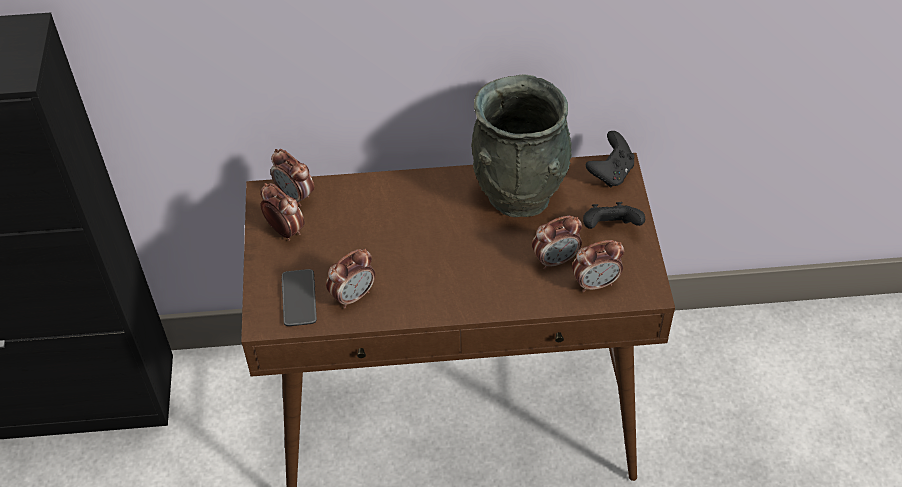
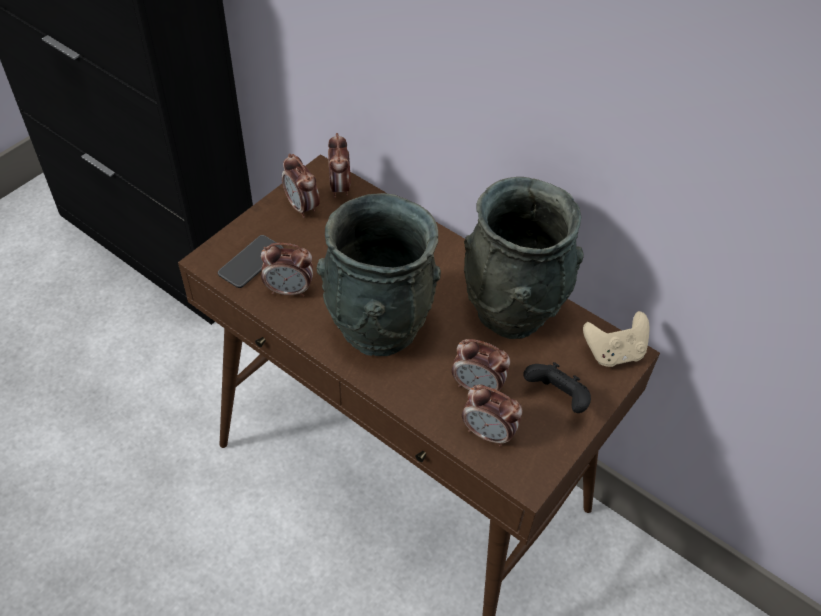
camera: 40 degrees right, 0 degrees up
(285, 230) = (302, 207): alarm clock -> alarm clock turned 150 degrees clockwise
(448, 274) = (378, 329): none -> grey vase
(610, 173) = (614, 352): black game controller -> beige game controller

